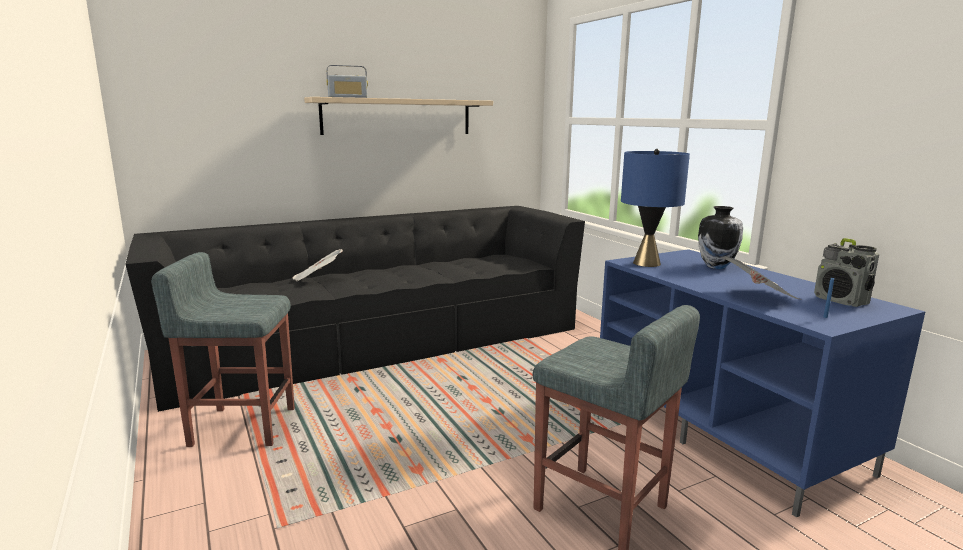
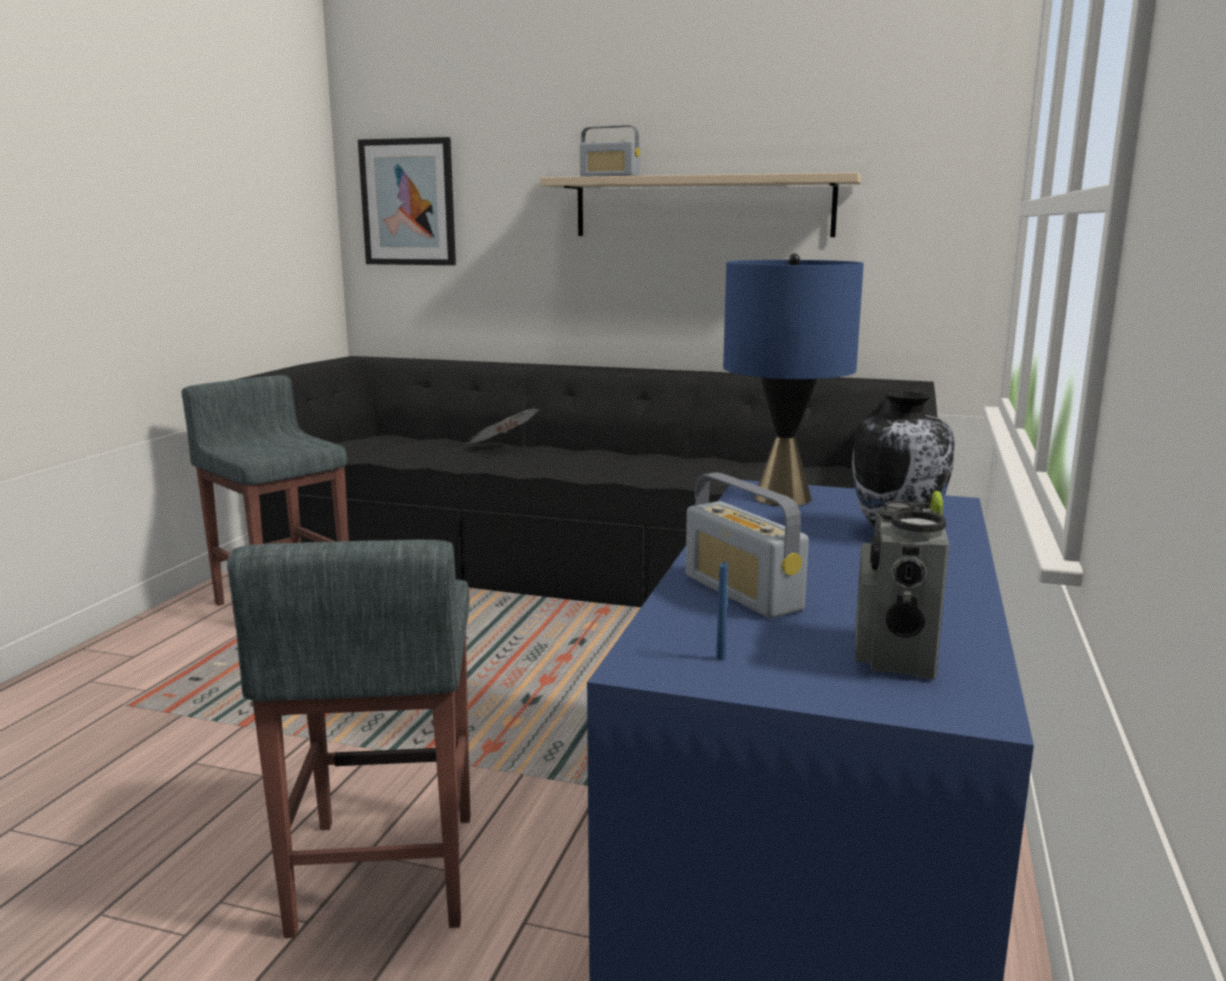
camera: 45 degrees right, 0 degrees up
(179, 111) = (408, 202): none -> picture
(758, 297) = (742, 592): newspaper -> radio

